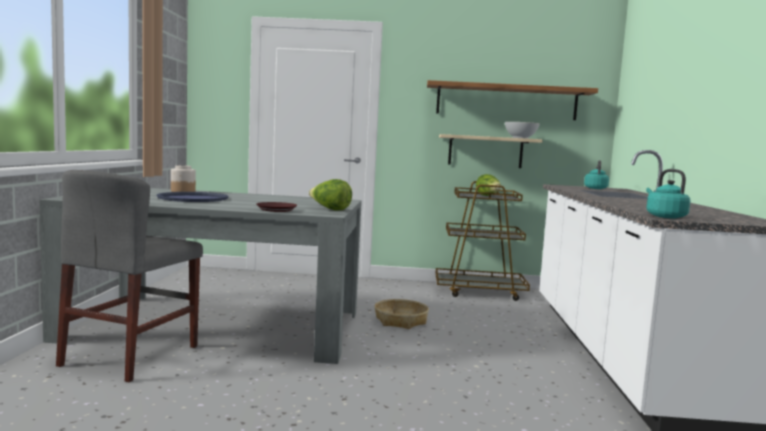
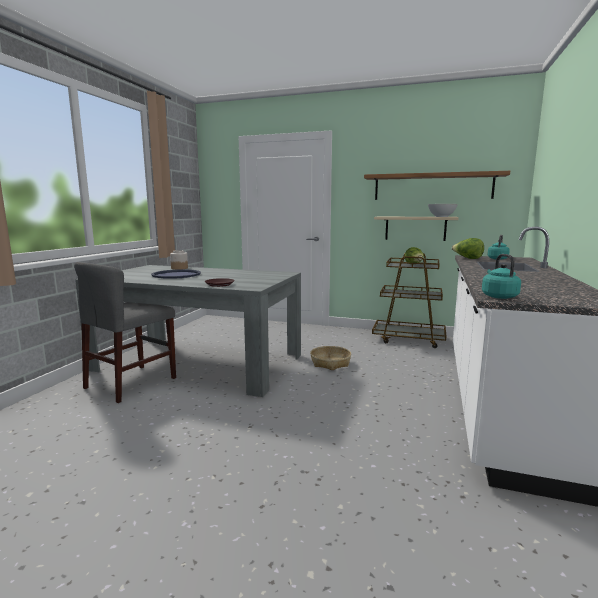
camera: 15 degrees right, 5 degrees up
(330, 209) = (260, 283): lettuce -> lettuce (467, 258)

